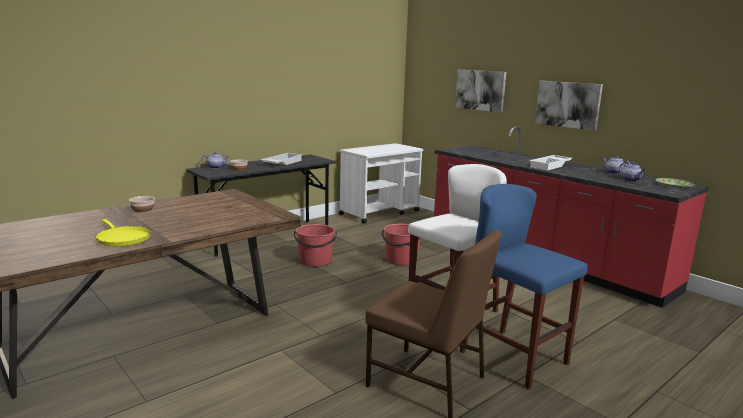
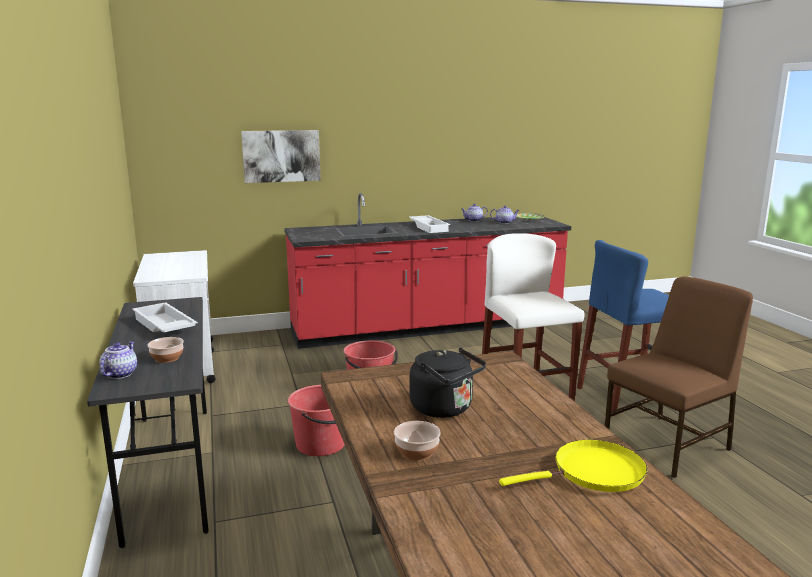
camera: 65 degrees left, 0 degrees up
(195, 210) = (445, 409): none -> black kettle
(567, 104) = (402, 160): picture -> none

